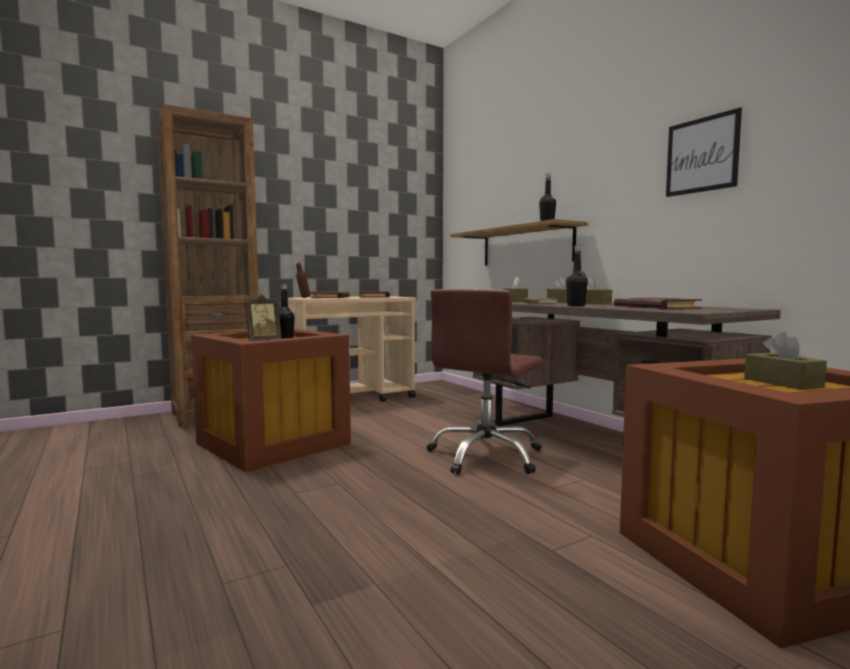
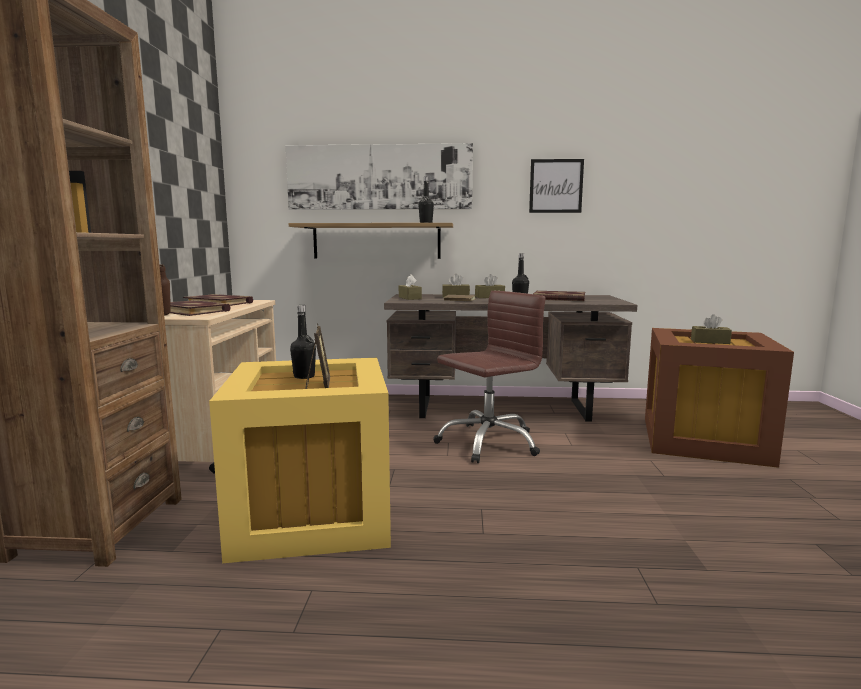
camera: 55 degrees left, 5 degrees up
(274, 443) = (310, 513): brown storage box -> yellow storage box
(486, 456) = (488, 442): brown office chair -> brown office chair turned 105 degrees counterclockwise
(530, 182) = (379, 177): none -> picture

